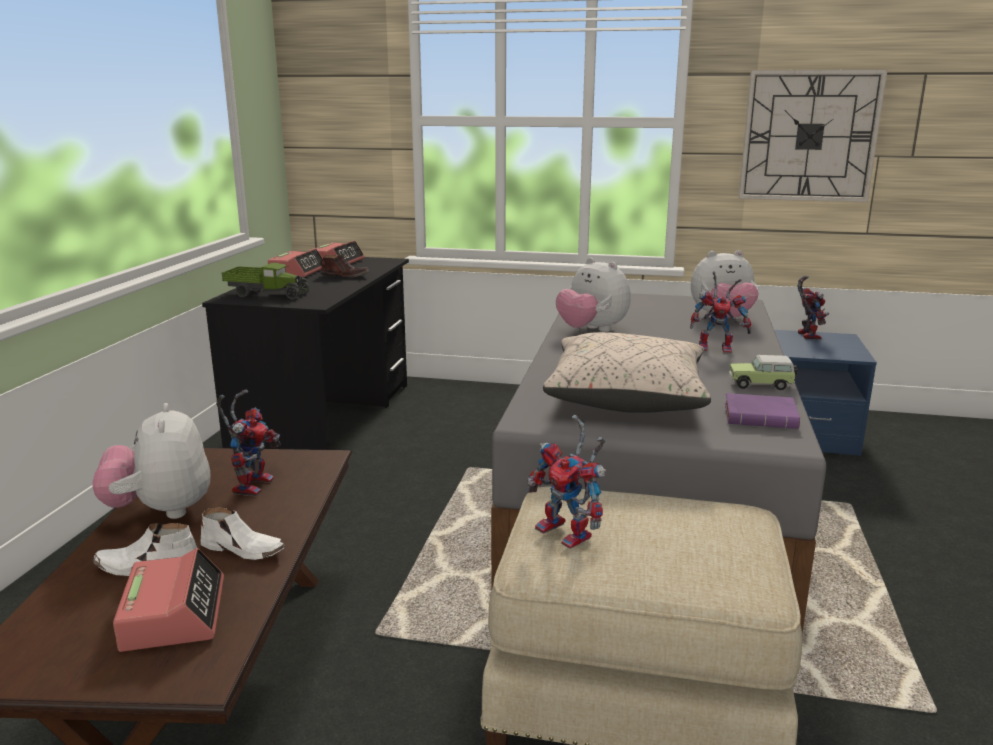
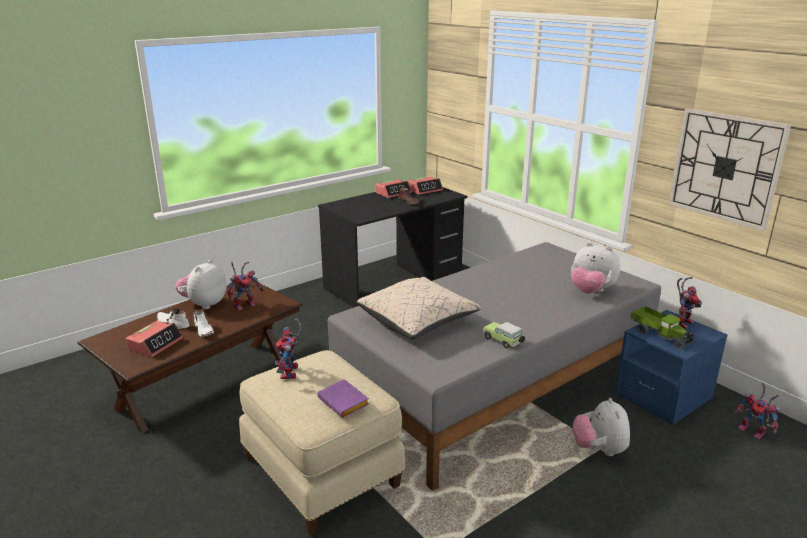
camera: 40 degrees right, 5 degrees up
(267, 294) = (352, 206): toy truck -> toy truck (660, 335)
(591, 330) = (491, 275): plush toy -> plush toy (599, 449)
(717, 348) = (536, 310): toy robot -> toy robot (754, 432)
(762, 418) = (456, 358): purple book -> purple book (345, 402)

